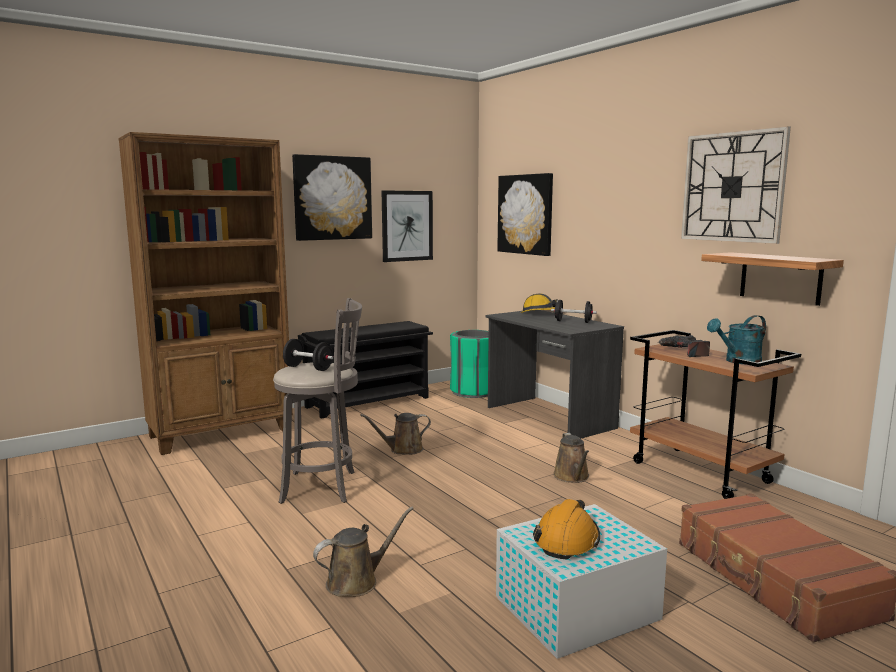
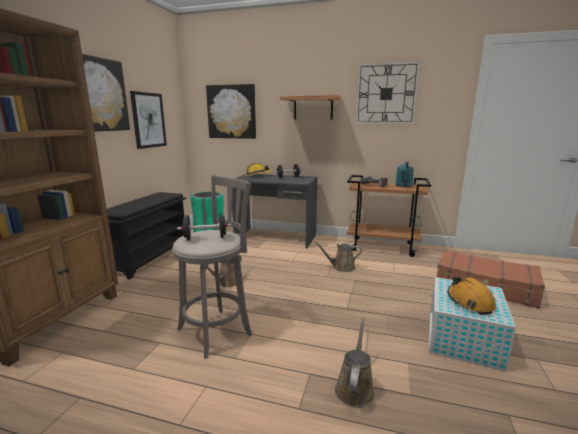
camera: 40 degrees left, 5 degrees up
(572, 477) = (341, 267): brown watering can -> brown watering can turned 135 degrees clockwise
(780, 278) = (414, 141): shelf -> shelf (313, 108)

